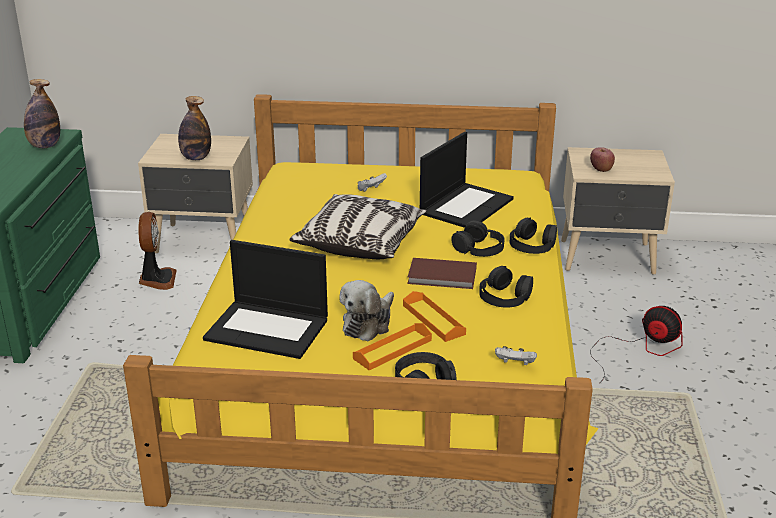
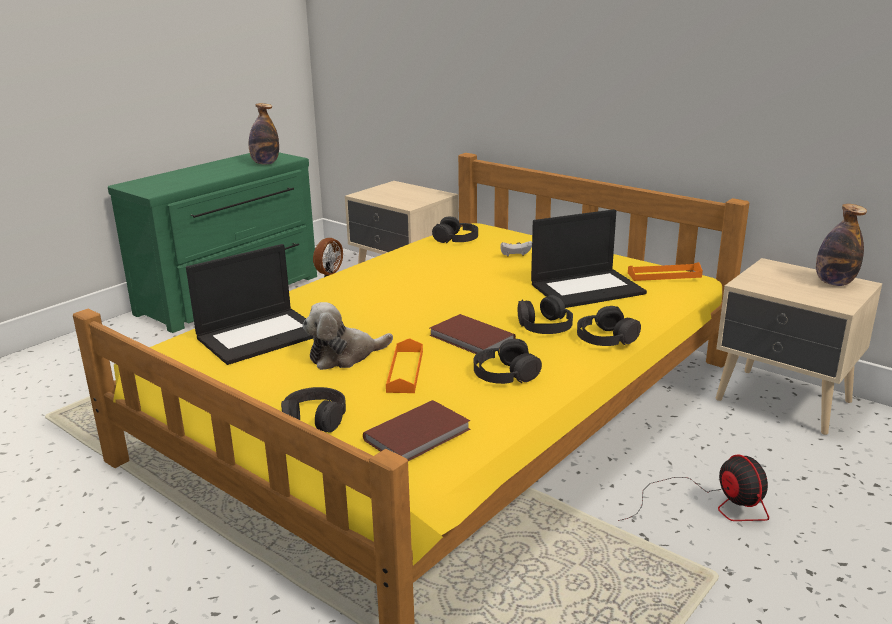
camera: 35 degrees right, 5 degrees down
(196, 158) = (391, 200): bottle -> bottle (834, 283)
(268, 329) = (261, 335): laptop -> laptop turned 90 degrees counterclockwise
(295, 184) = (456, 238): none -> black headphones
(360, 243) = (440, 293): pillow -> none
(392, 349) = (330, 383): orange tray -> orange tray (664, 275)
(515, 364) = (419, 435): white game controller -> brown book
(601, 169) = (771, 284): apple -> none

